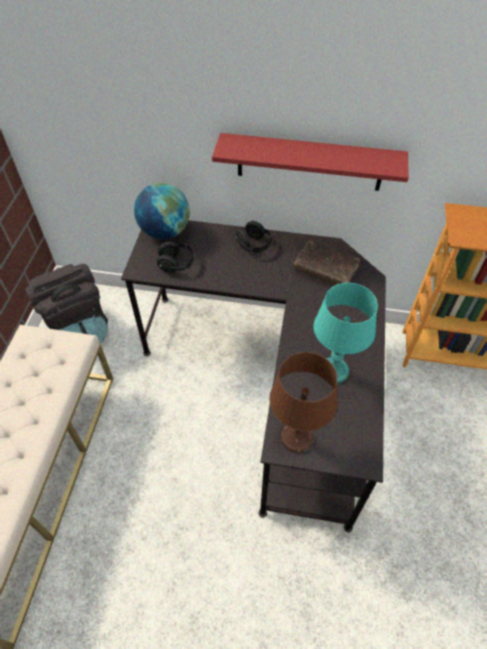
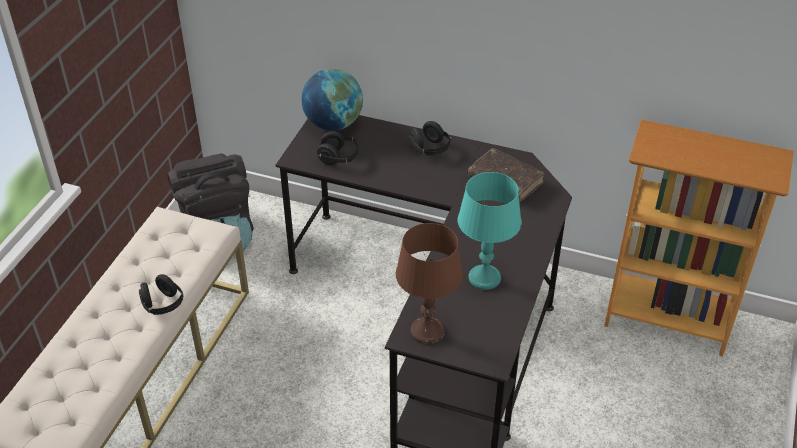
camera: 10 degrees right, 10 degrees down
(39, 428) = (163, 305): none -> black headphones
(309, 162) = (495, 61): red shelf -> none

